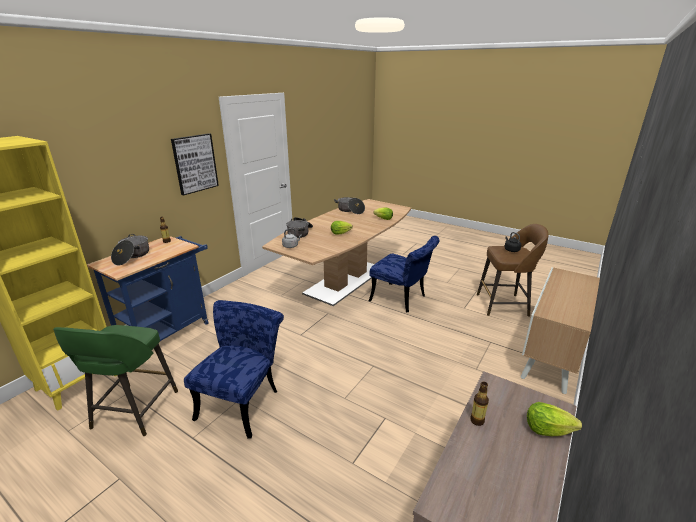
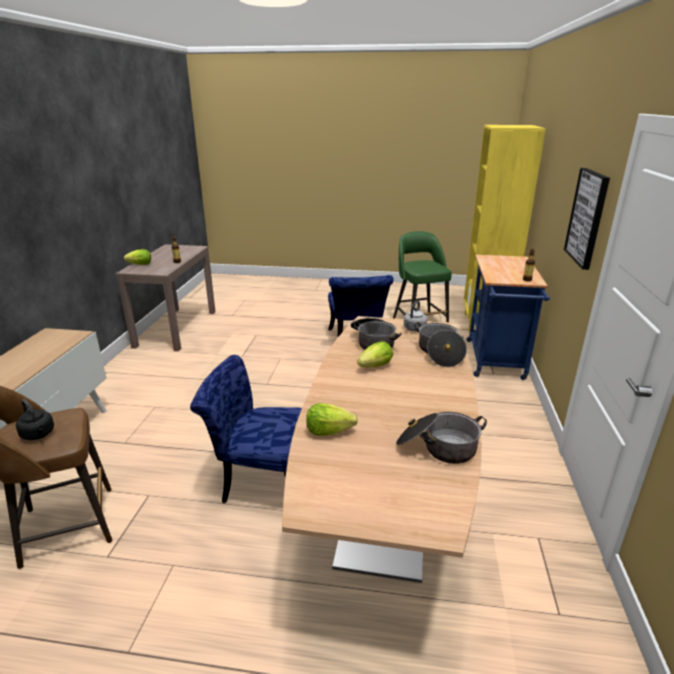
camera: 155 degrees right, 0 degrees up
(132, 256) = (513, 265): cooking pot -> cooking pot (373, 342)

